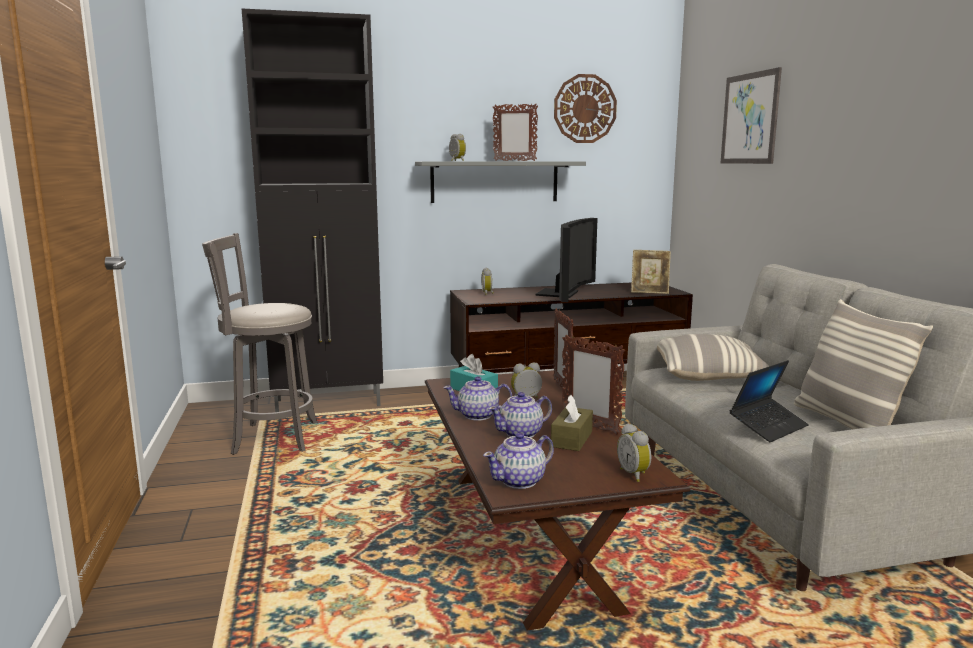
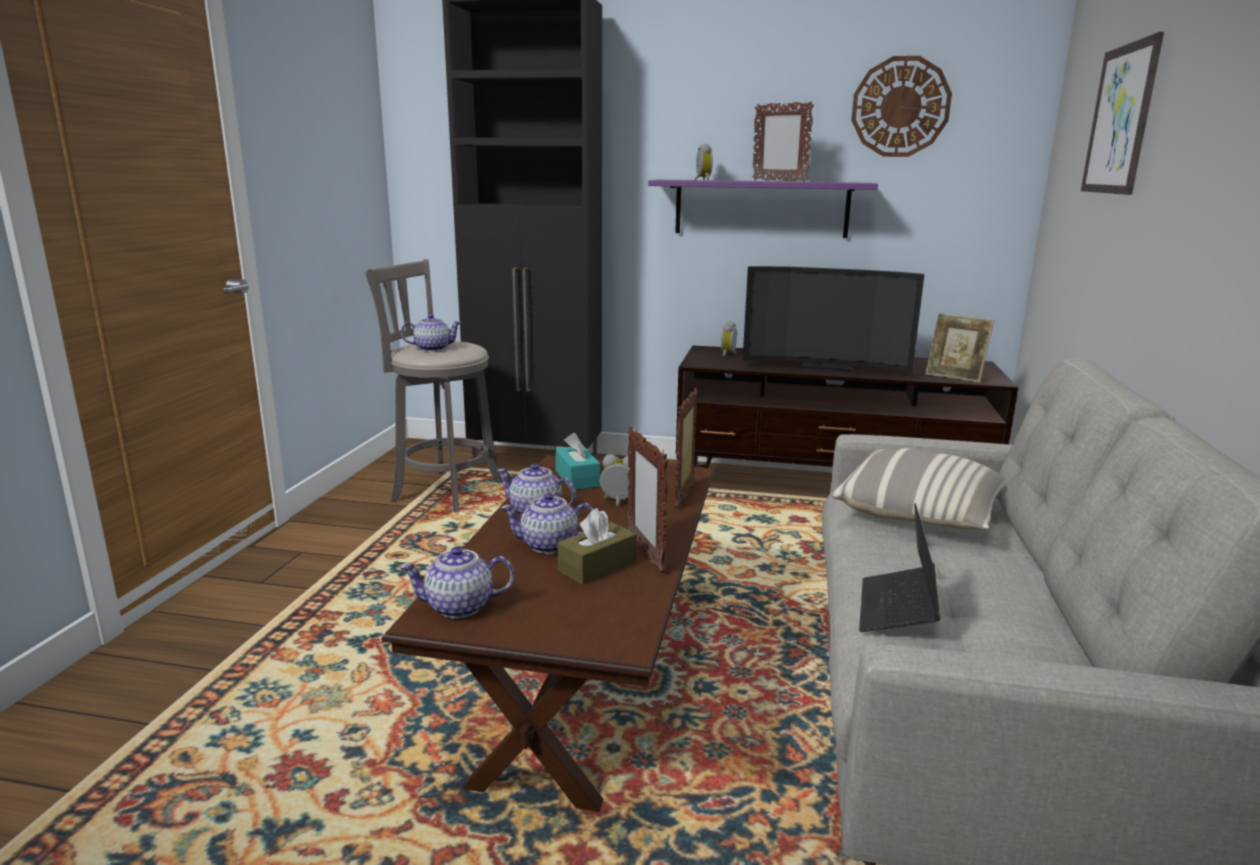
camera: 25 degrees right, 5 degrees up
(265, 310) = (432, 348): none -> teapot
(494, 181) = (761, 208): grey shelf -> purple shelf
(563, 294) = (825, 366): television -> television turned 60 degrees clockwise
(634, 474) = (603, 634): alarm clock -> none
(768, 427) = (897, 610): laptop -> laptop turned 120 degrees clockwise
(846, 423) = (1039, 634): pillow -> none

